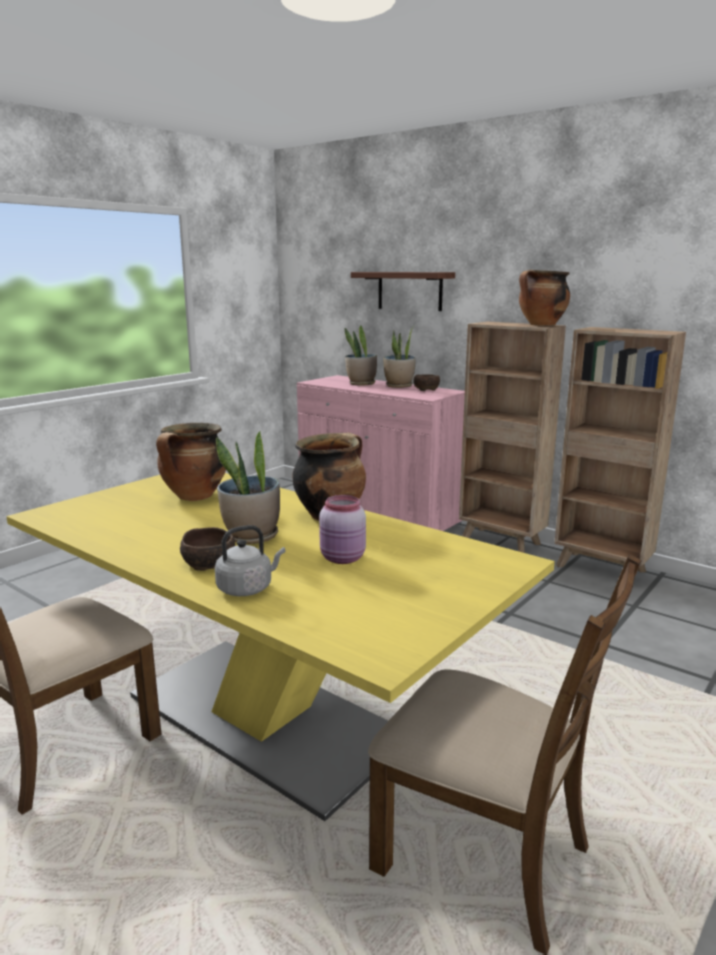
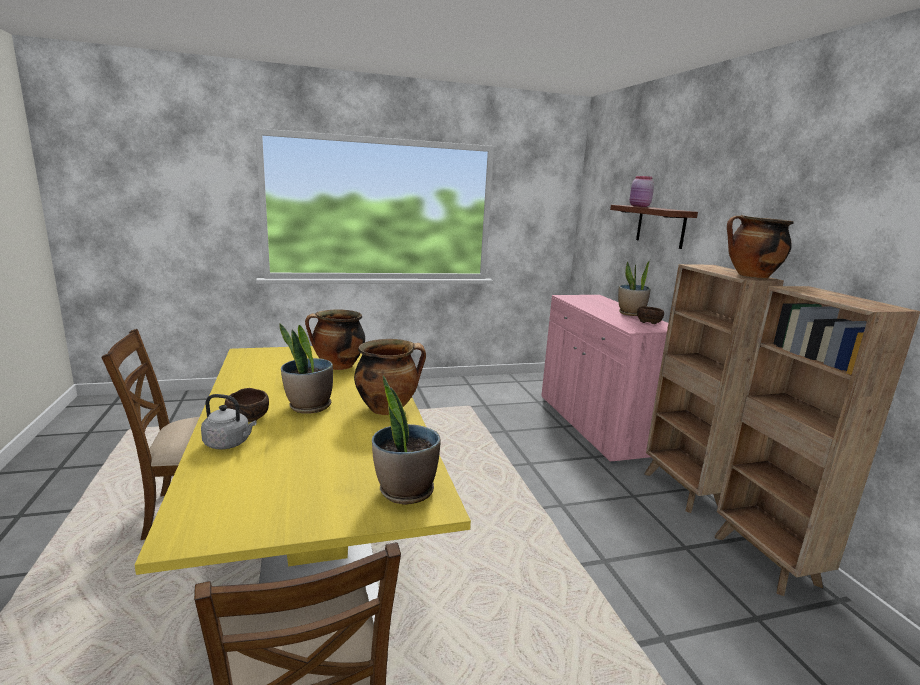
camera: 35 degrees right, 0 degrees up
(343, 558) = (324, 446): pink jar -> pink jar (639, 206)
(361, 384) = (601, 305): potted plant -> potted plant (405, 491)

